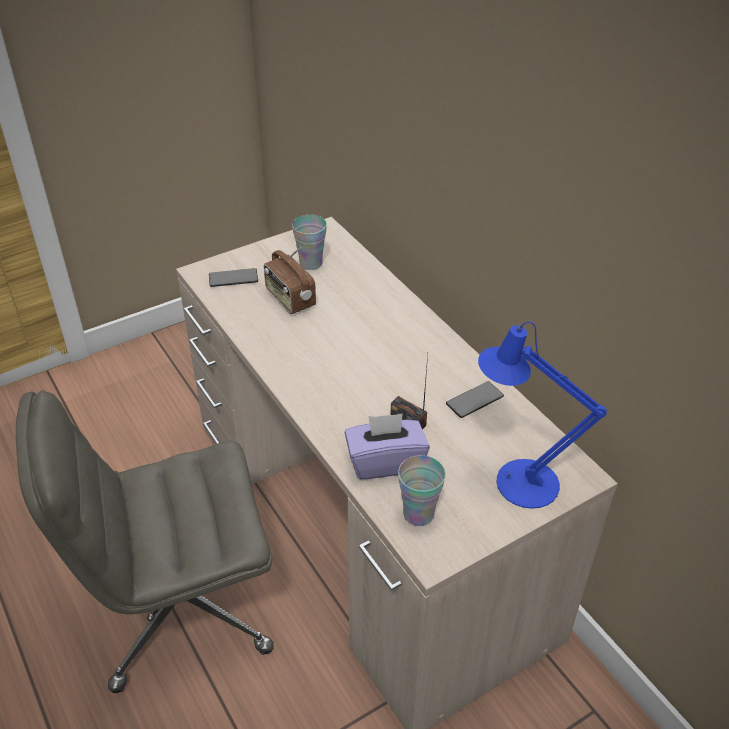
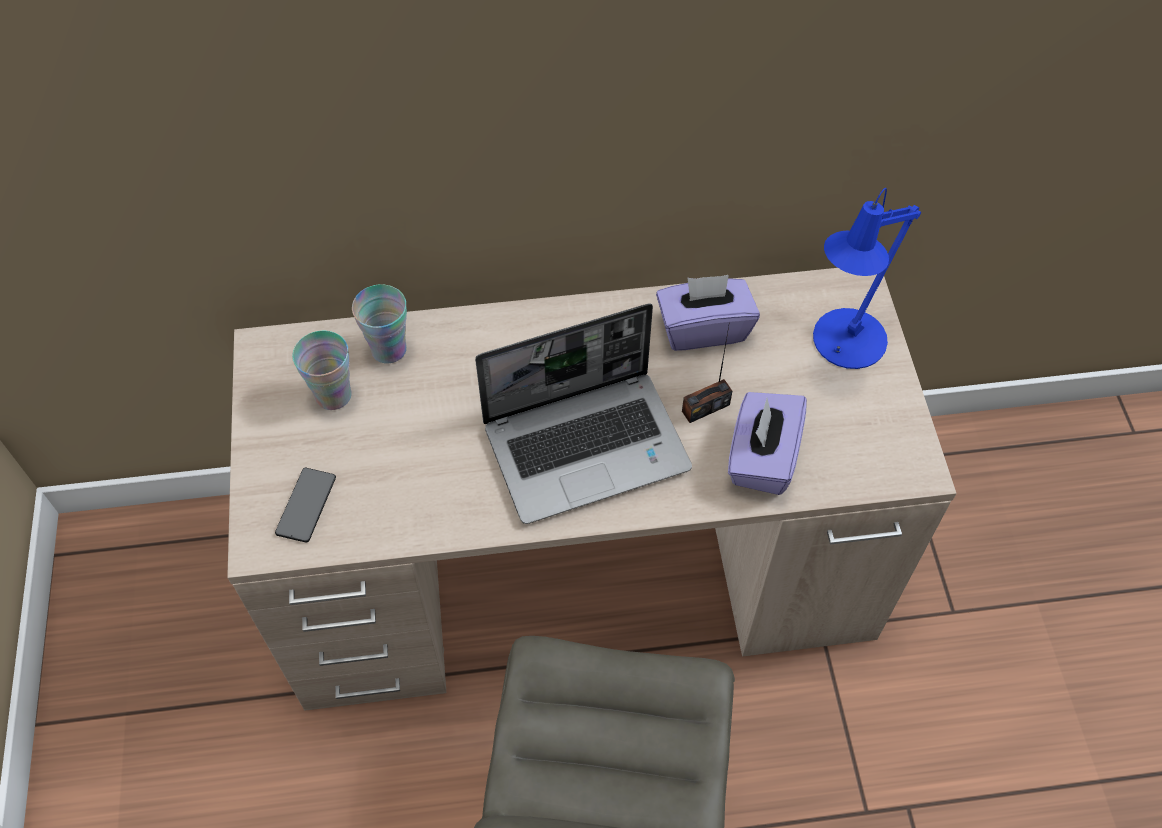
camera: 65 degrees left, 15 degrees up
(289, 299) = (400, 450): radio -> none
(341, 374) = (588, 445): none -> laptop
(418, 514) = (853, 457): cup -> cup (389, 349)
(474, 400) = (703, 328): phone -> purple tissue box

